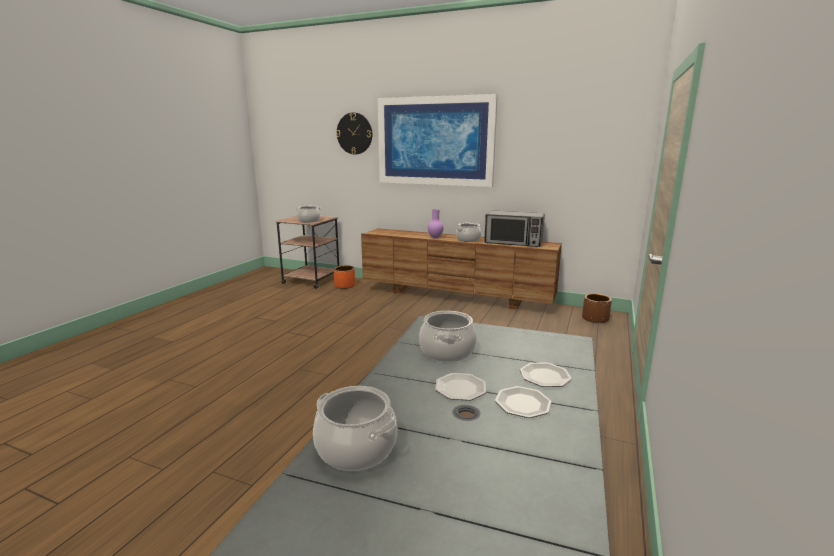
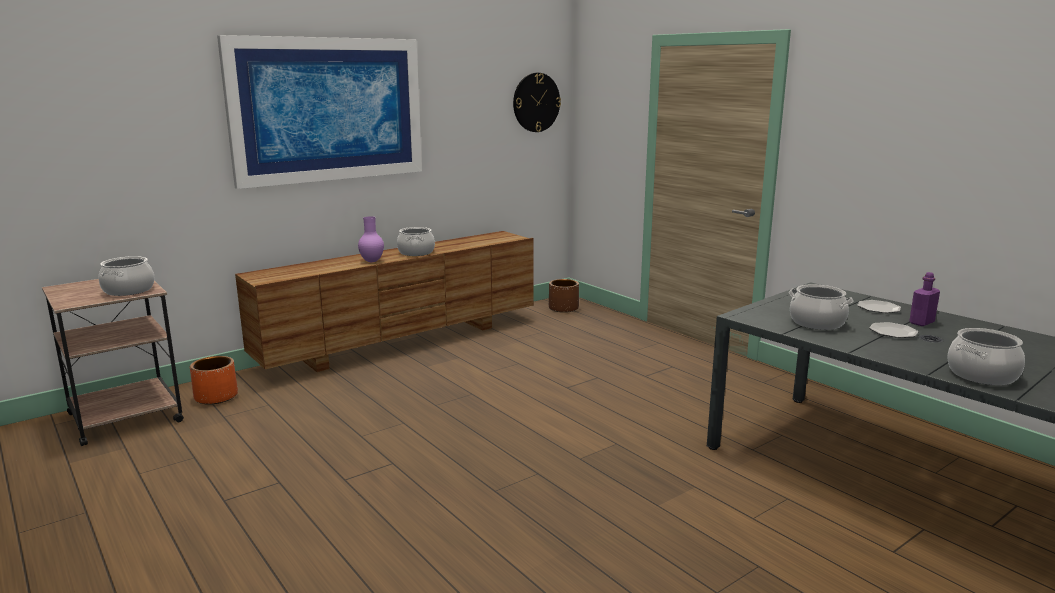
camera: 60 degrees left, 0 degrees up
(354, 133) = (166, 101): wall clock -> wall clock (536, 102)
(513, 243) = (469, 242): microwave -> none
(523, 404) = (921, 322): plate -> purple bottle

